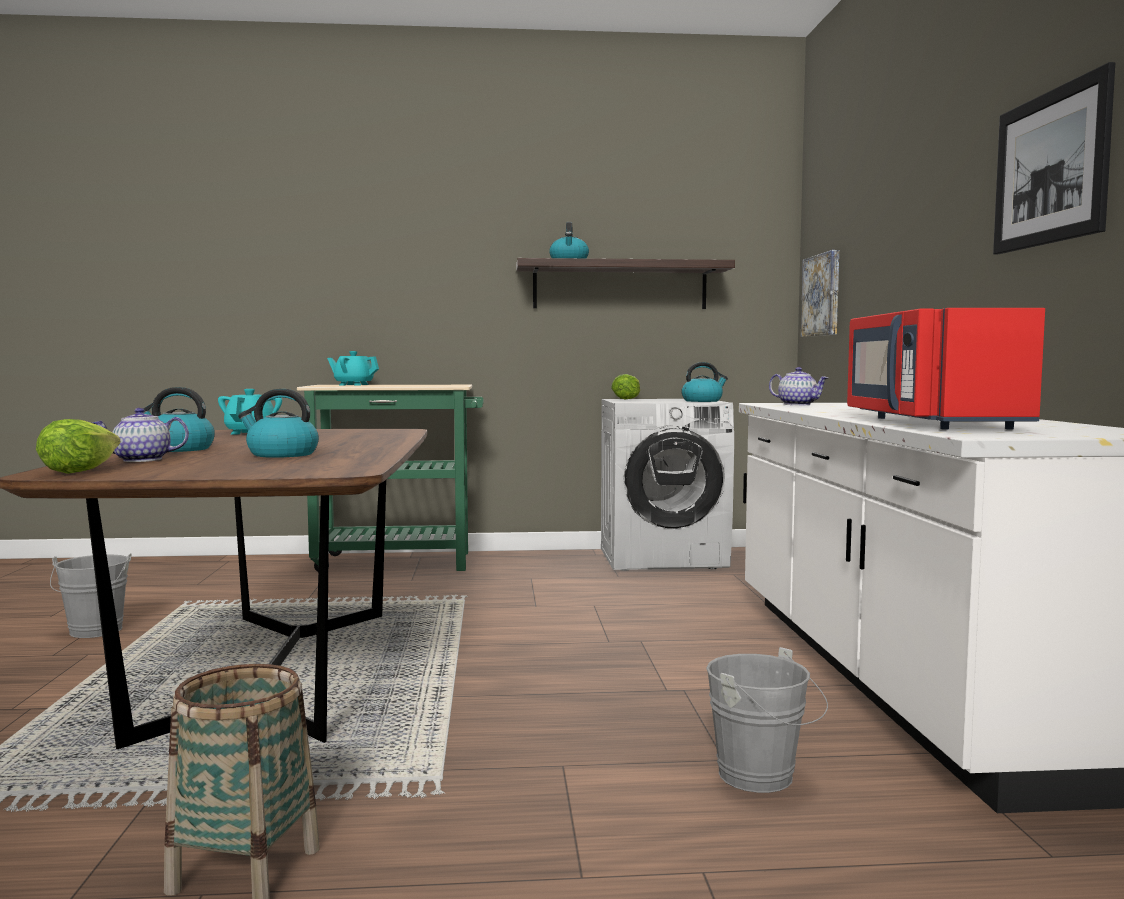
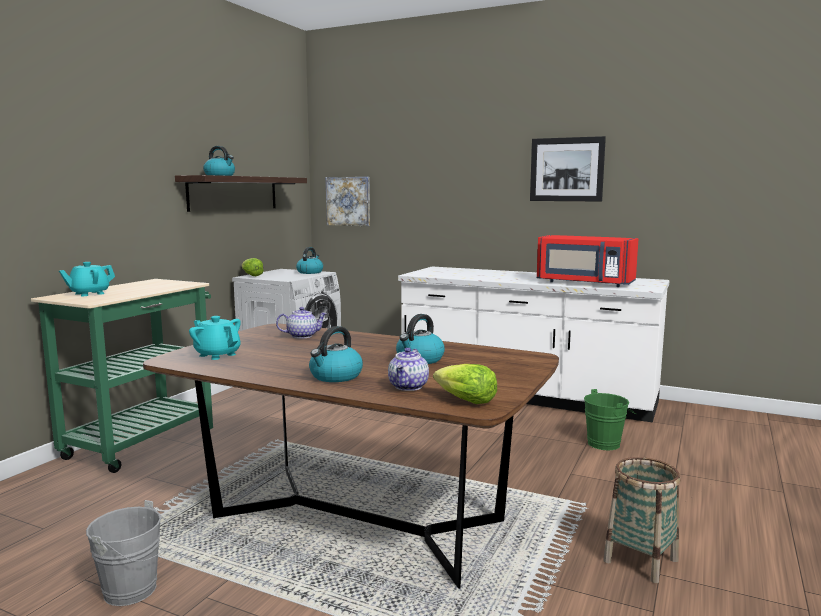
camera: 60 degrees left, 5 degrees up
(763, 778) = (607, 443): grey bucket -> green bucket
(798, 404) = (436, 274): teapot -> teapot (302, 336)

